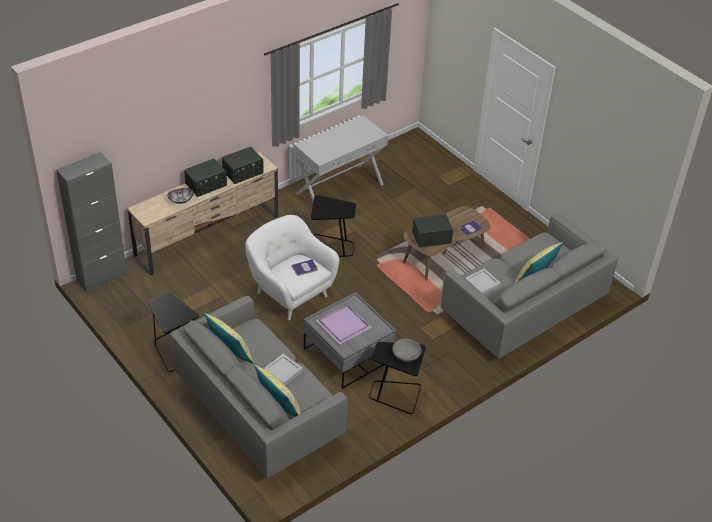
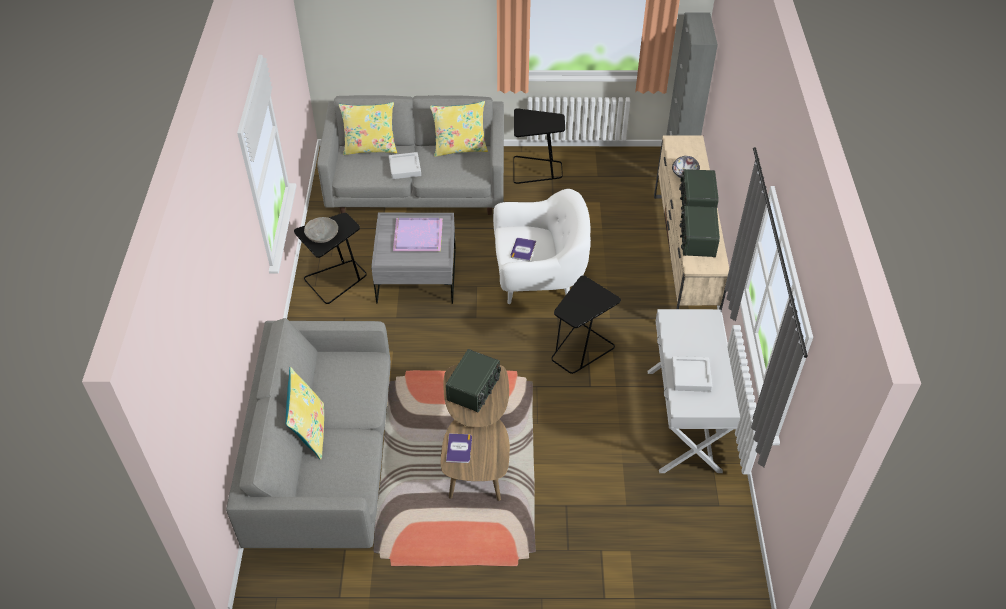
camera: 130 degrees right, 5 degrees up
(482, 284) = (354, 376): grey tray -> grey tray (690, 376)

